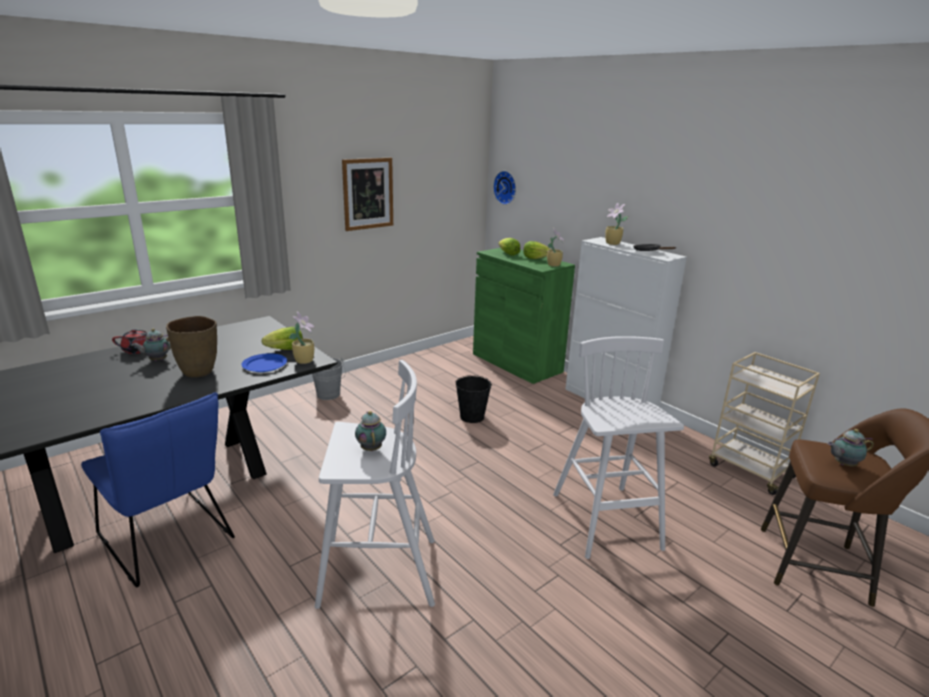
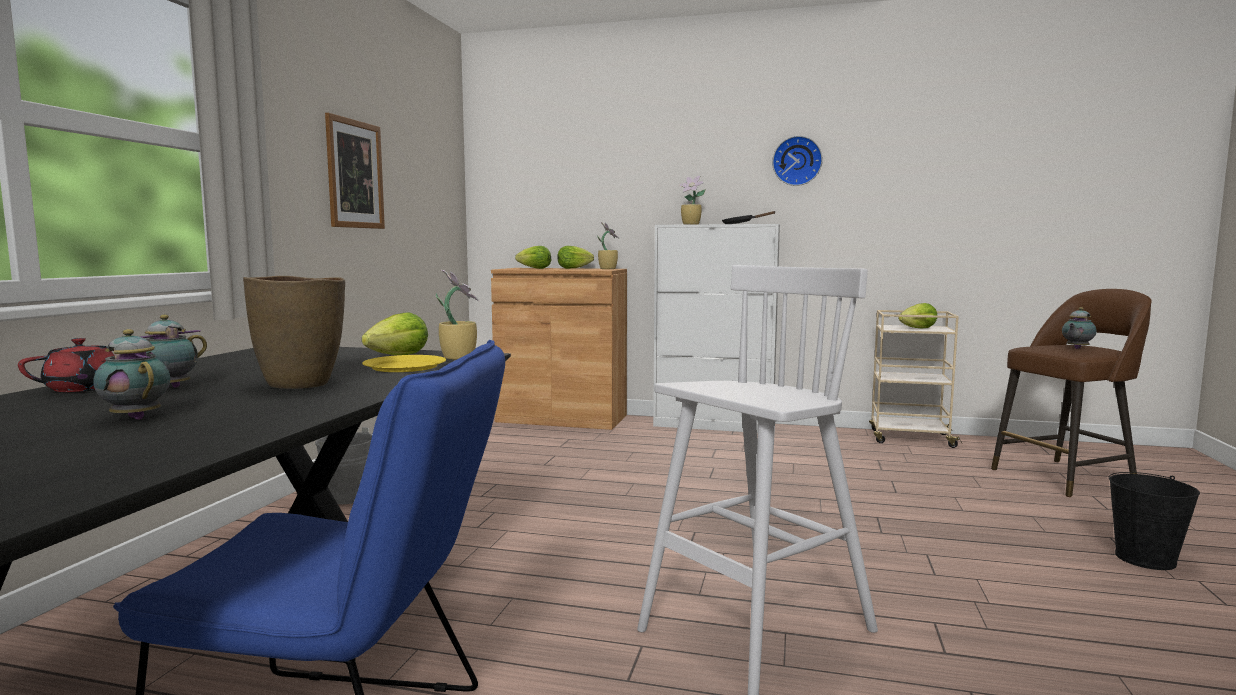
camera: 35 degrees left, 15 degrees down
(264, 365) = (404, 367): blue plate -> yellow plate
(371, 448) = (759, 389): teapot -> teapot (136, 417)
(472, 417) = (594, 468): black bucket -> black bucket (1145, 559)
(506, 187) = (500, 191): wall clock -> wall clock (797, 161)
(516, 363) = (561, 418): green cabinet -> brown cabinet
(606, 522) = (884, 503): white stool -> none
(770, 383) = (918, 328): none -> lettuce

